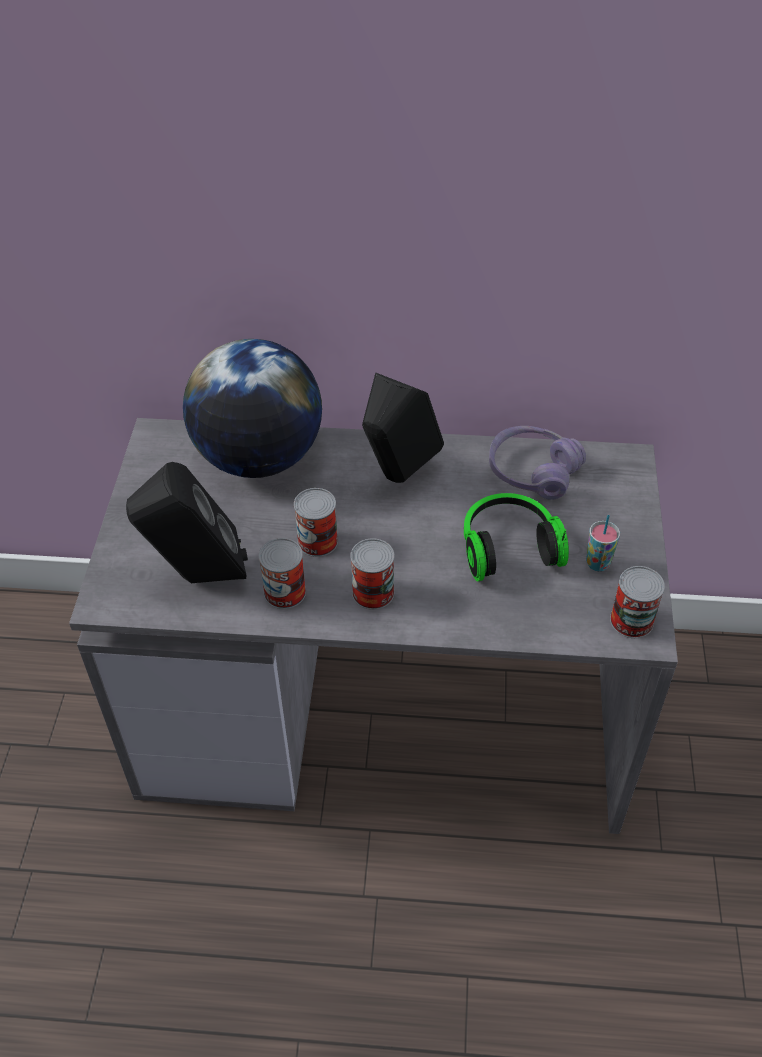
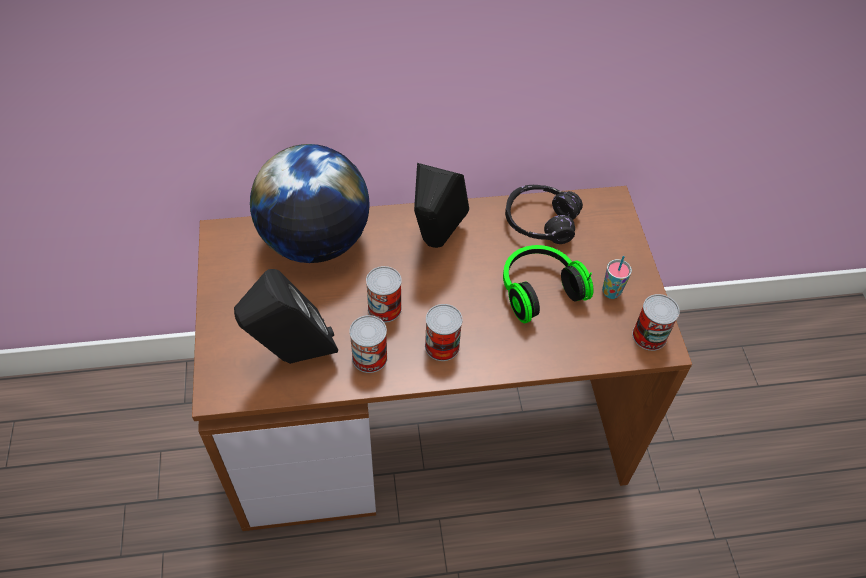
camera: 15 degrees left, 5 degrees up
(386, 710) = (429, 418): grey desk -> brown desk
(532, 471) = (540, 222): purple headphones -> black headphones

